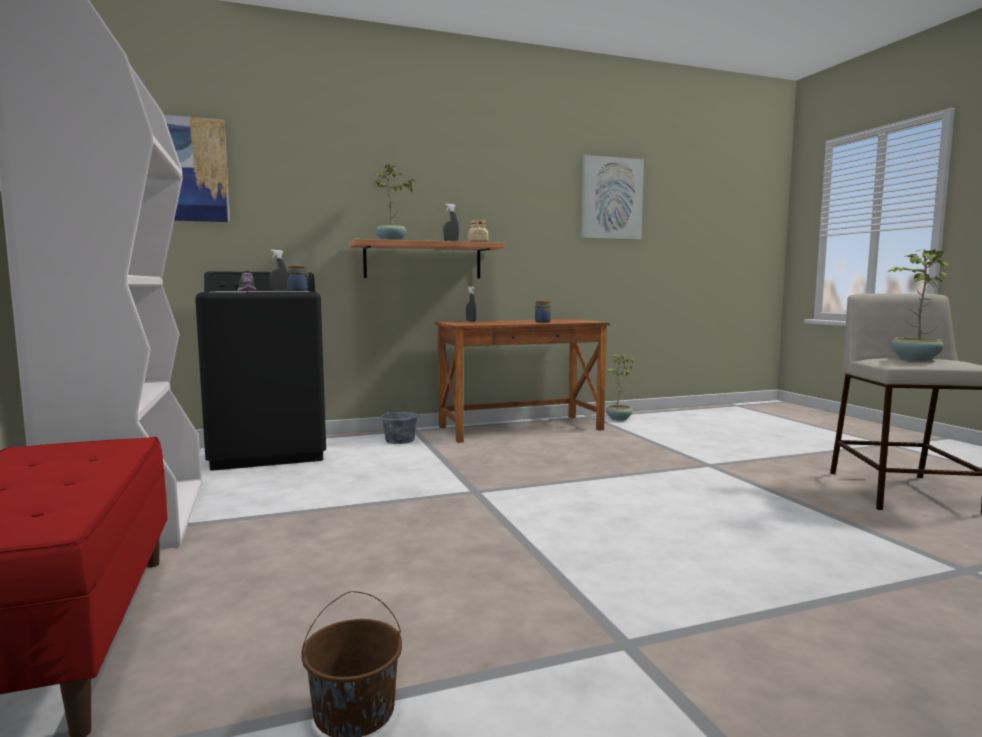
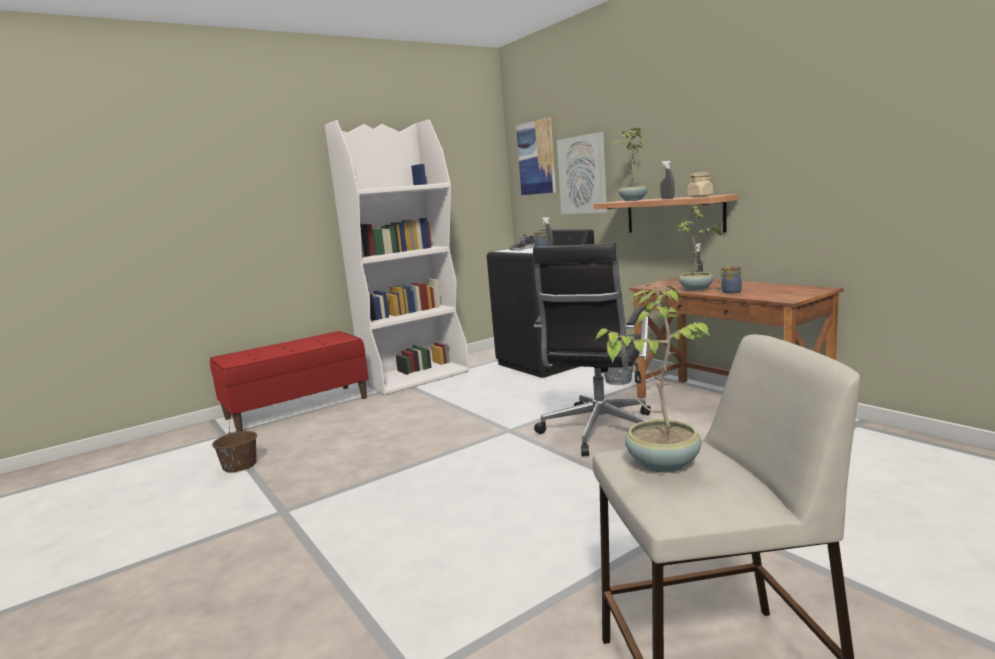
camera: 75 degrees right, 5 degrees up
(527, 464) = (599, 432): none -> black office chair
(611, 198) = (919, 105): picture -> picture (582, 175)
(619, 419) = (874, 440): potted plant -> potted plant (696, 289)

